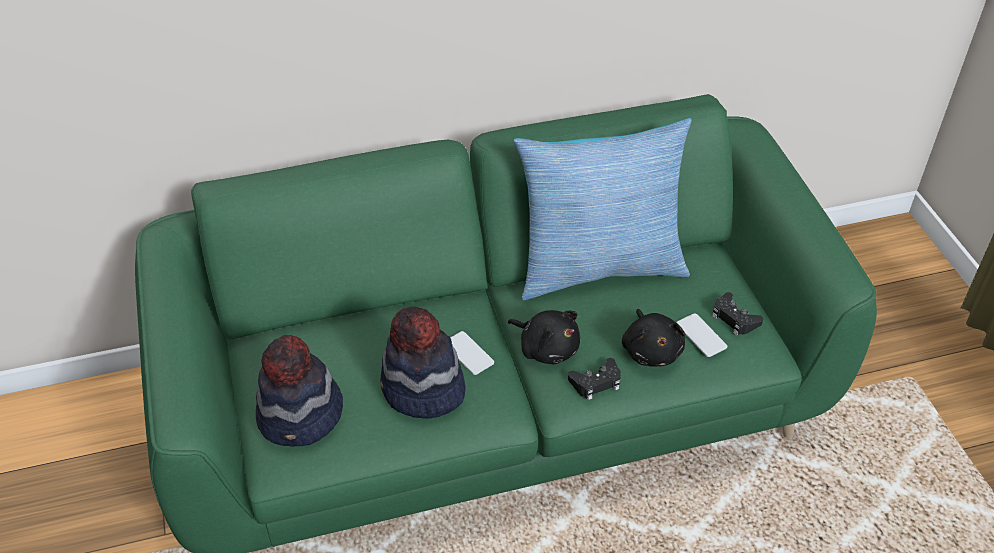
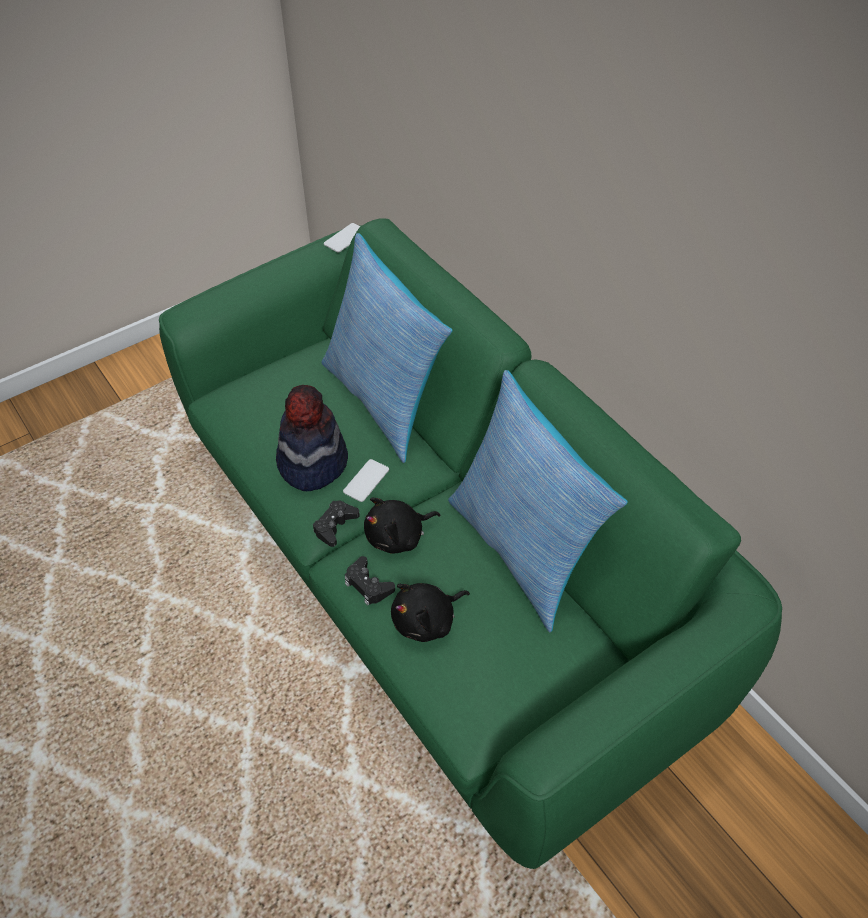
camera: 70 degrees right, 5 degrees up
(301, 416) = (259, 398): hat -> none
(367, 312) = (385, 400): none -> pillow
(546, 348) = (398, 536): black plush toy -> black plush toy turned 45 degrees clockwise
(701, 336) = (463, 660): phone -> phone (345, 238)
(734, 318) = (503, 687): black game controller -> black game controller (335, 526)

